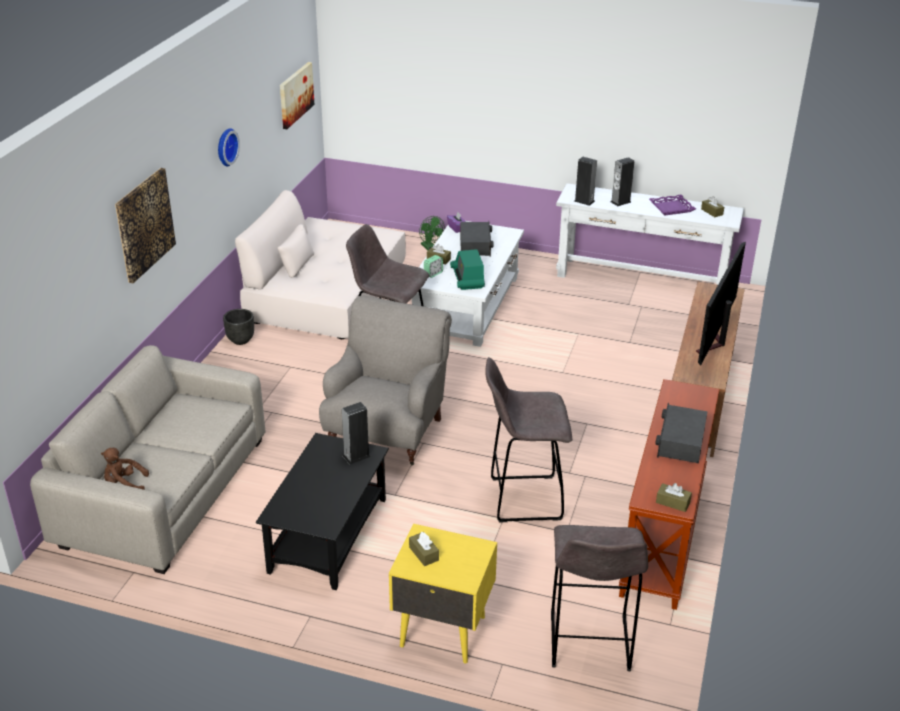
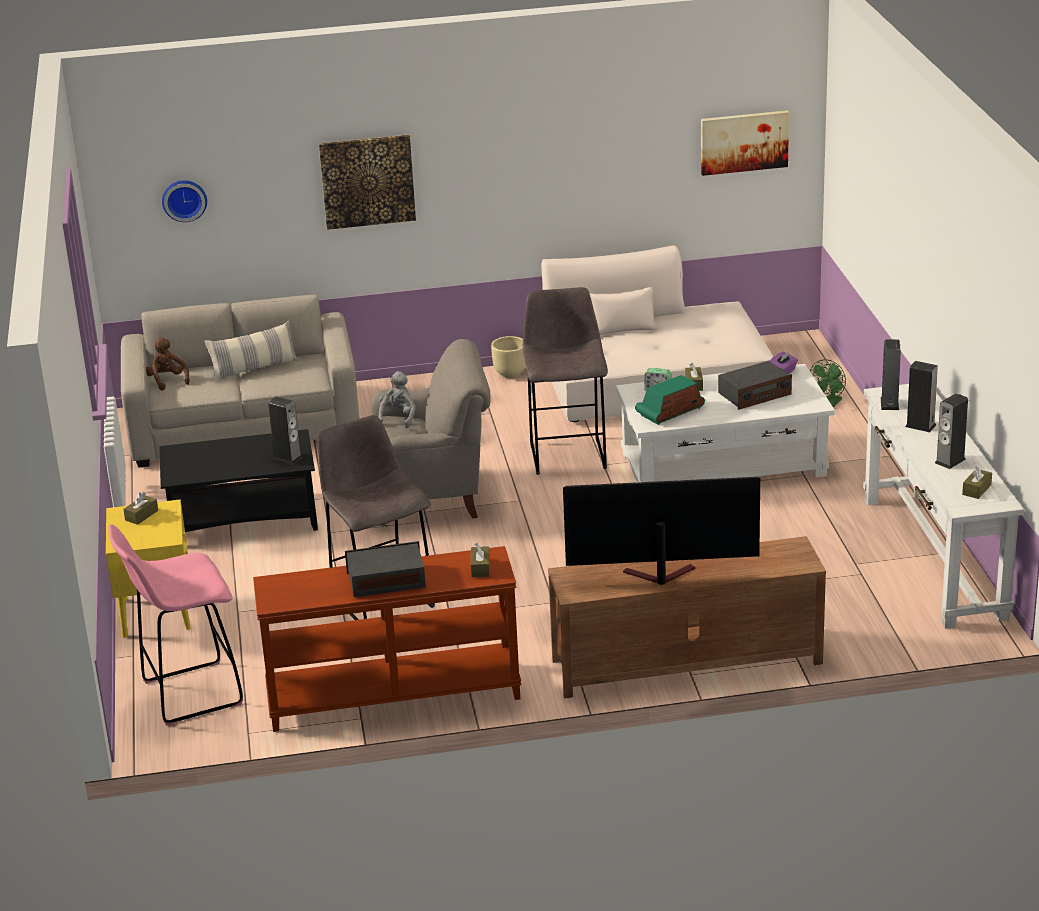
camera: 65 degrees right, 5 degrees down
(162, 432) = (254, 369): none -> pillow
(225, 147) = (551, 153): wall clock -> wall clock (184, 199)
(240, 340) = (510, 373): black planter -> beige planter
(359, 382) = (398, 417): none -> grey plush toy
(589, 644) = (188, 694): grey stool -> pink stool
(671, 208) = (950, 461): purple tray -> speaker
(672, 502) = (275, 598): brown tissue box -> brown tissue box (480, 568)

